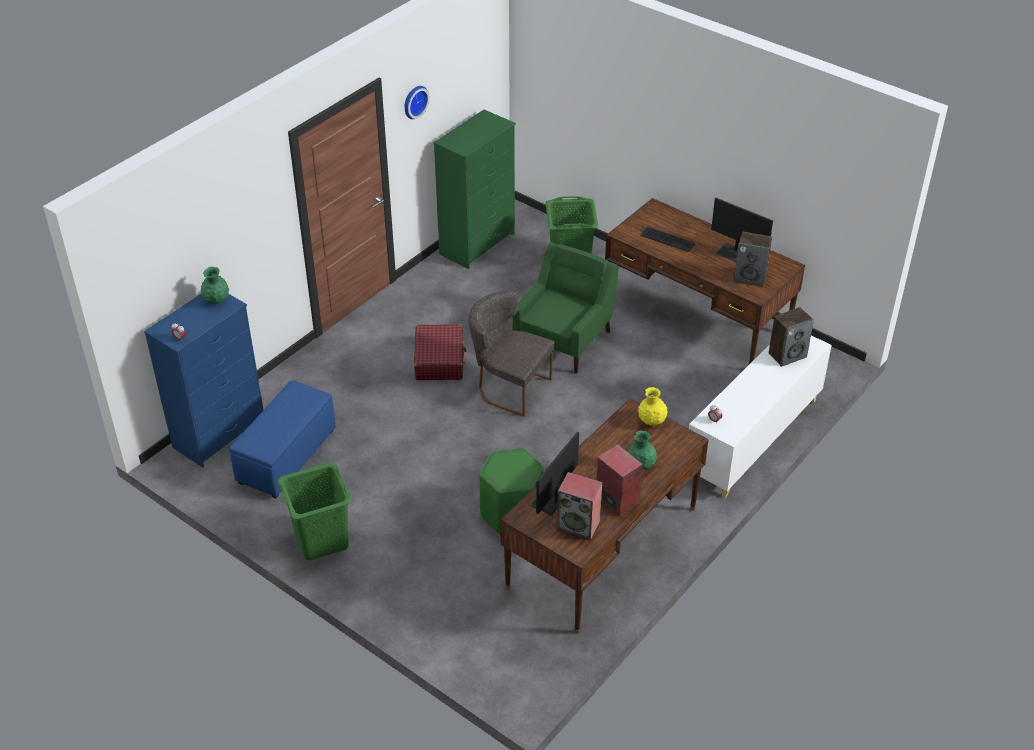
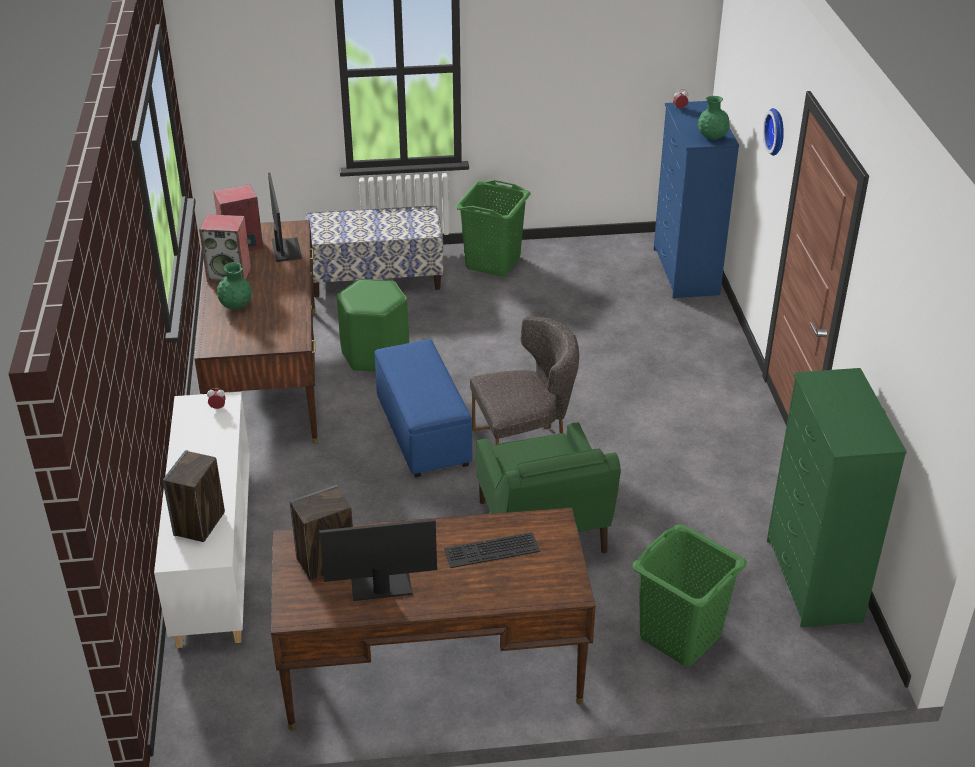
camera: 135 degrees right, 5 degrees down
(286, 457) = (609, 288): blue ottoman -> blue ottoman (422, 430)
(414, 101) = (877, 279): wall clock -> wall clock (777, 131)
(421, 589) = (376, 278): none -> bench
(439, 360) = (626, 428): red suitcase -> none
(651, 421) = (266, 343): yellow vase -> none

